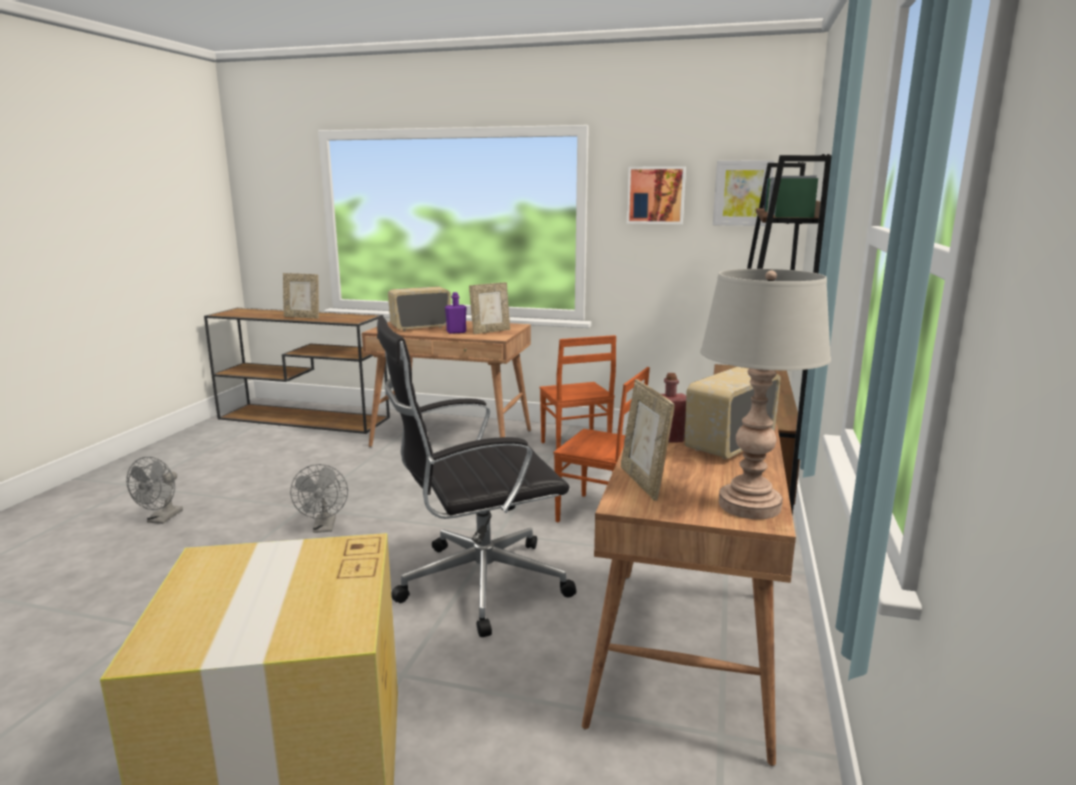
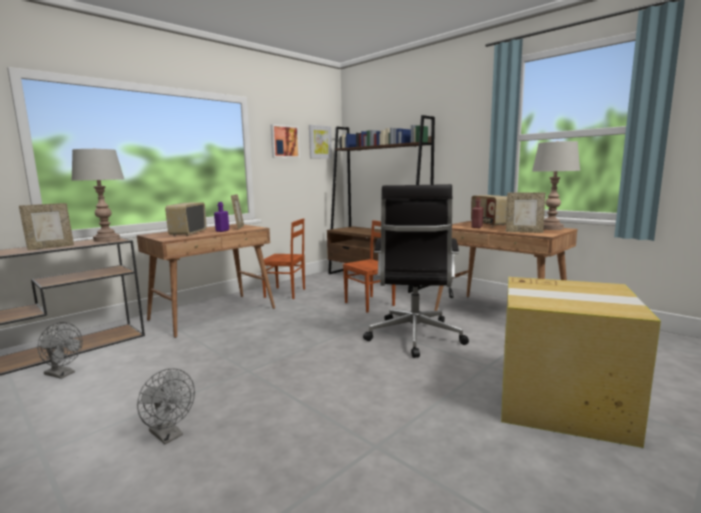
camera: 60 degrees left, 5 degrees down
(324, 528) = (294, 367): grey fan -> grey fan (63, 374)
(354, 318) = (107, 239): none -> grey table lamp

